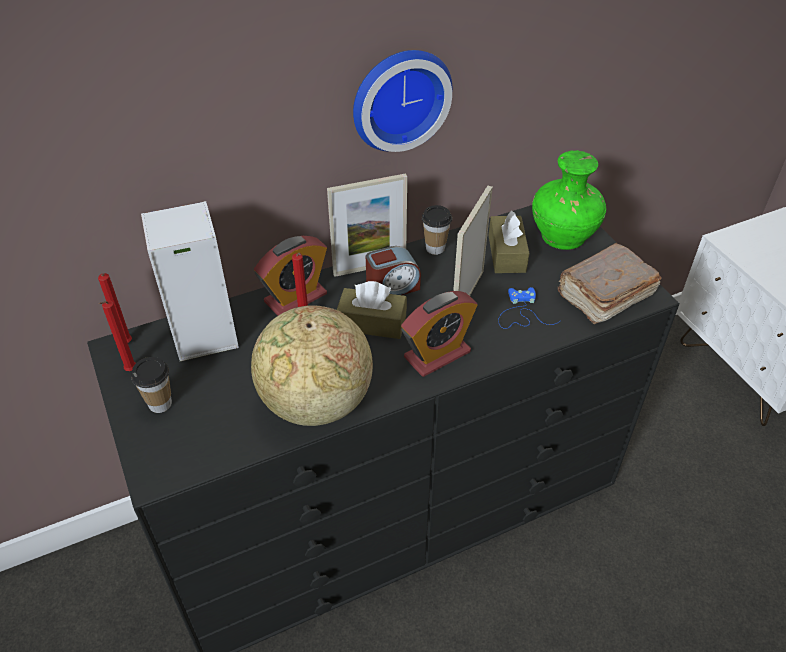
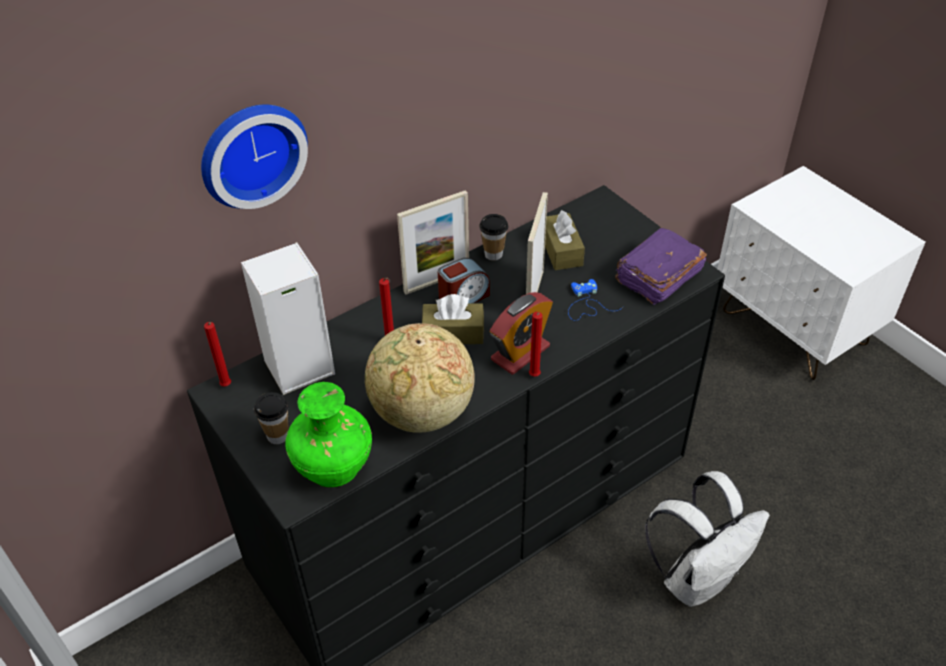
camera: 10 degrees left, 0 degrees up
(130, 371) = (239, 411): red candle -> red candle (534, 377)
(295, 298) = (375, 320): alarm clock -> none
(399, 97) = (451, 122): wall clock -> wall clock (250, 152)
(563, 239) = (610, 229): green vase -> green vase (335, 470)
(604, 295) = (657, 277): brown book -> purple book
(605, 616) = (697, 578): none -> white backpack

